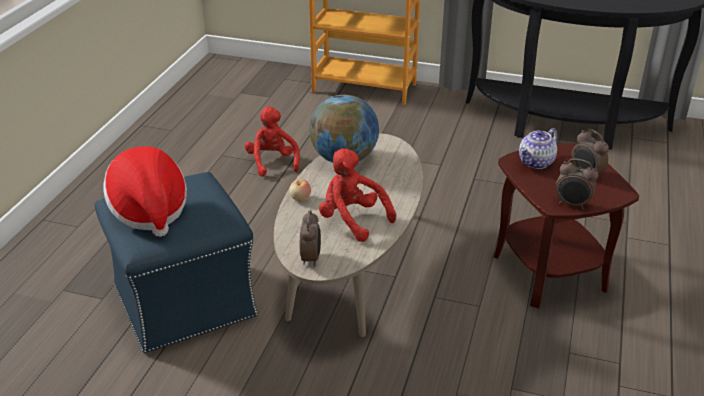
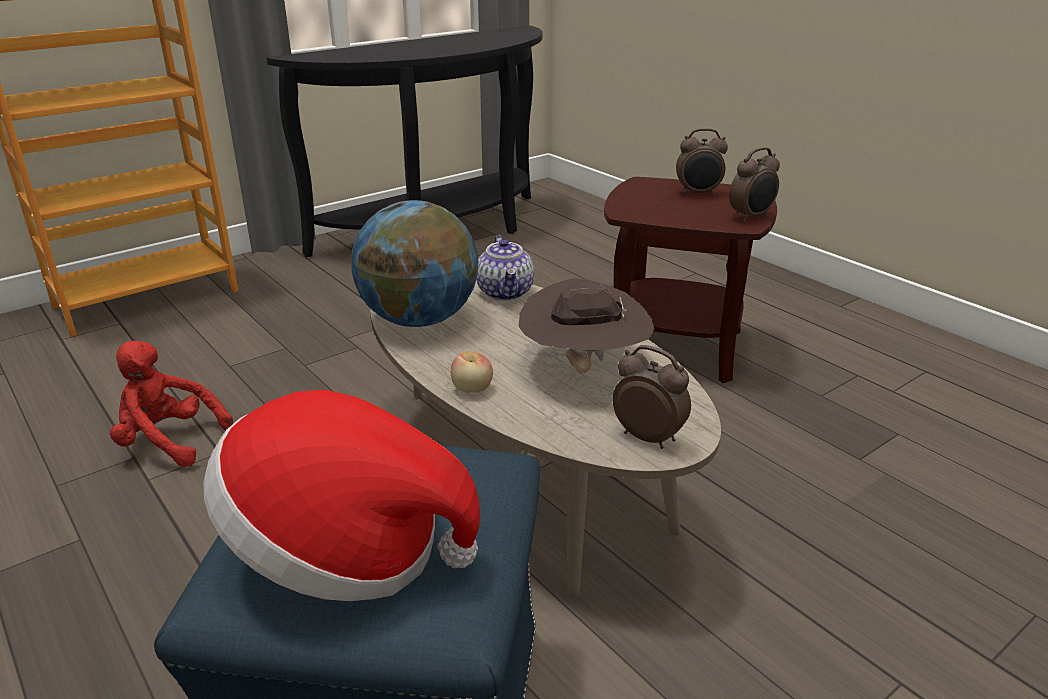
camera: 55 degrees left, 5 degrees down
(352, 220) = (583, 368): red plush toy -> brown hat
(536, 162) = (644, 204): teapot -> teapot (506, 292)

